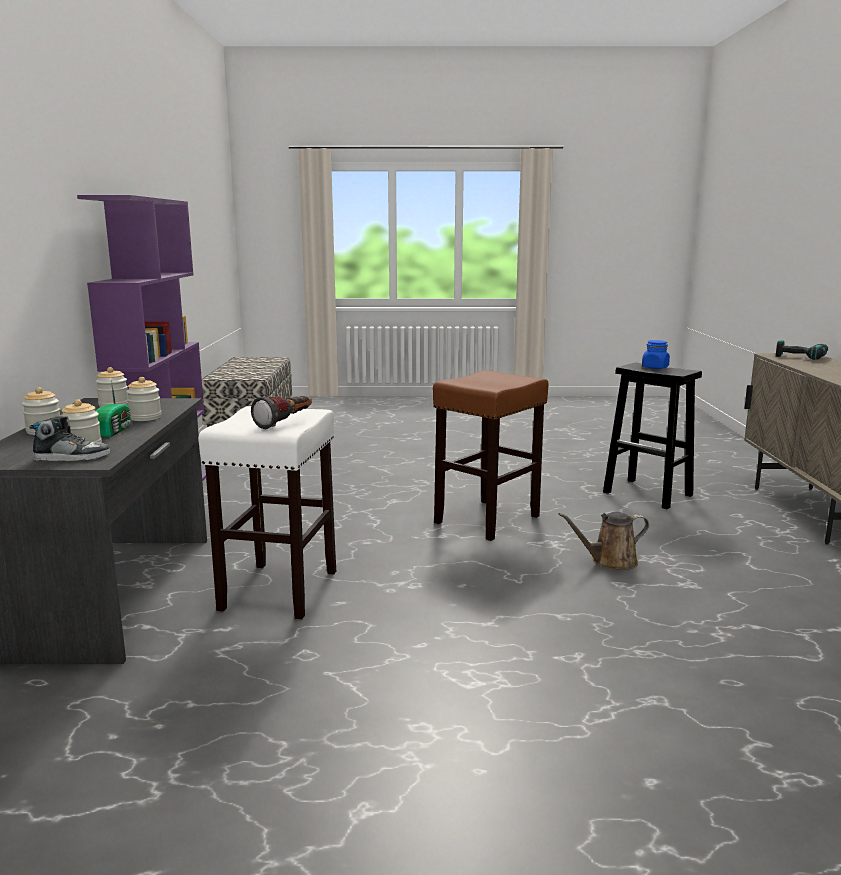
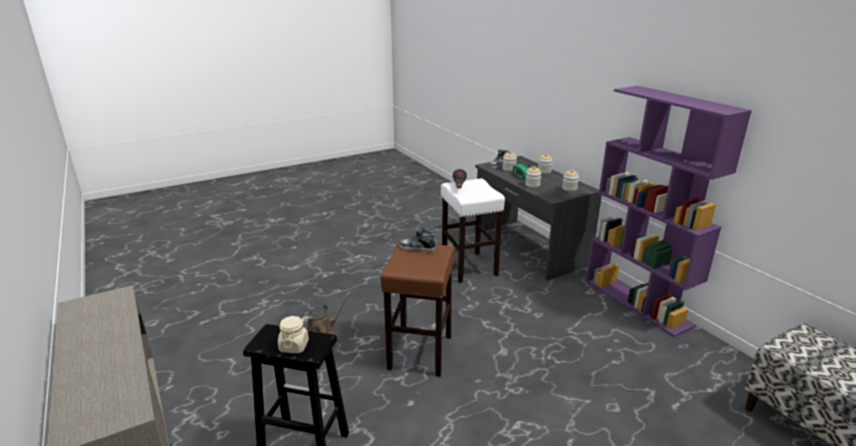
camera: 150 degrees right, 10 degrees up
(483, 383) = (417, 248): none -> shoe
(655, 367) = (294, 346): blue jar -> beige jar
(801, 357) = (96, 412): power drill -> none

